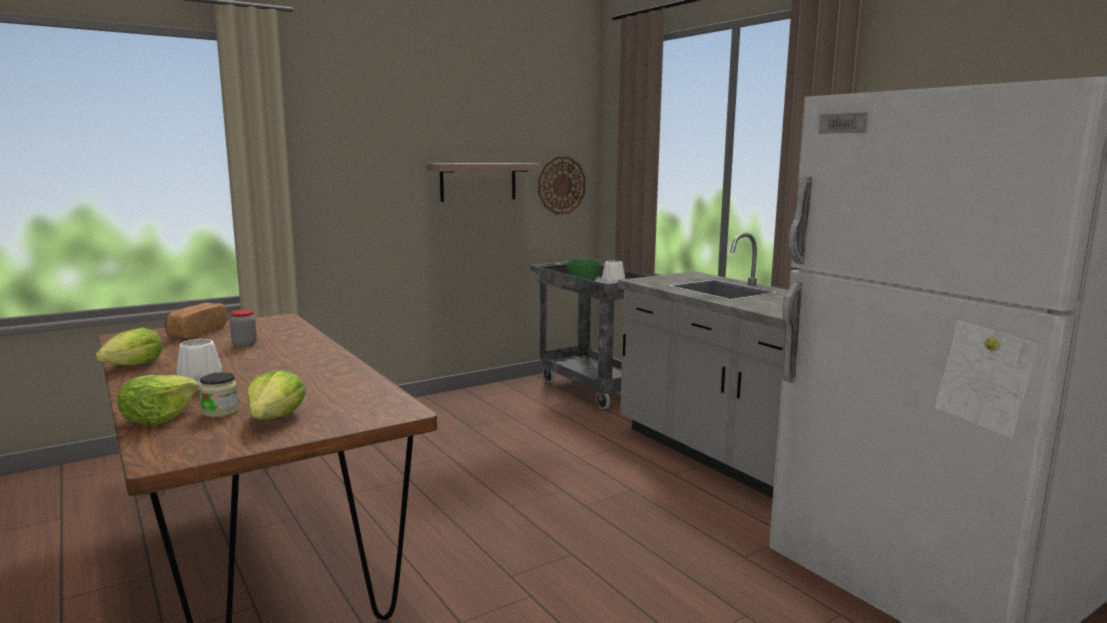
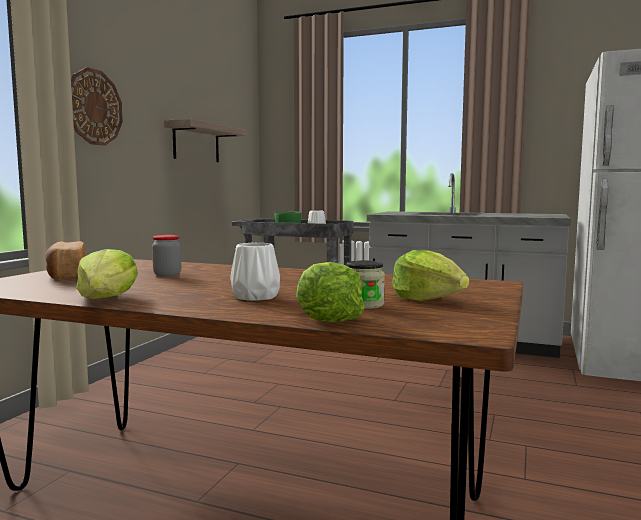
camera: 35 degrees left, 5 degrees down
(561, 185) = (242, 153): wall clock -> wall clock (94, 107)

